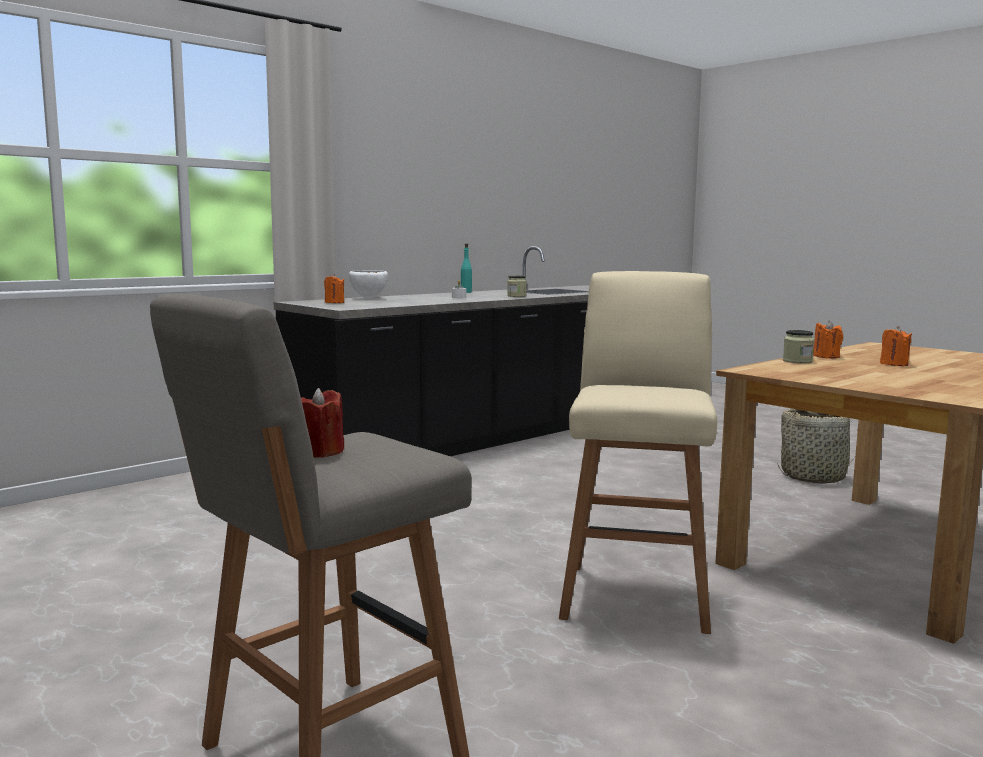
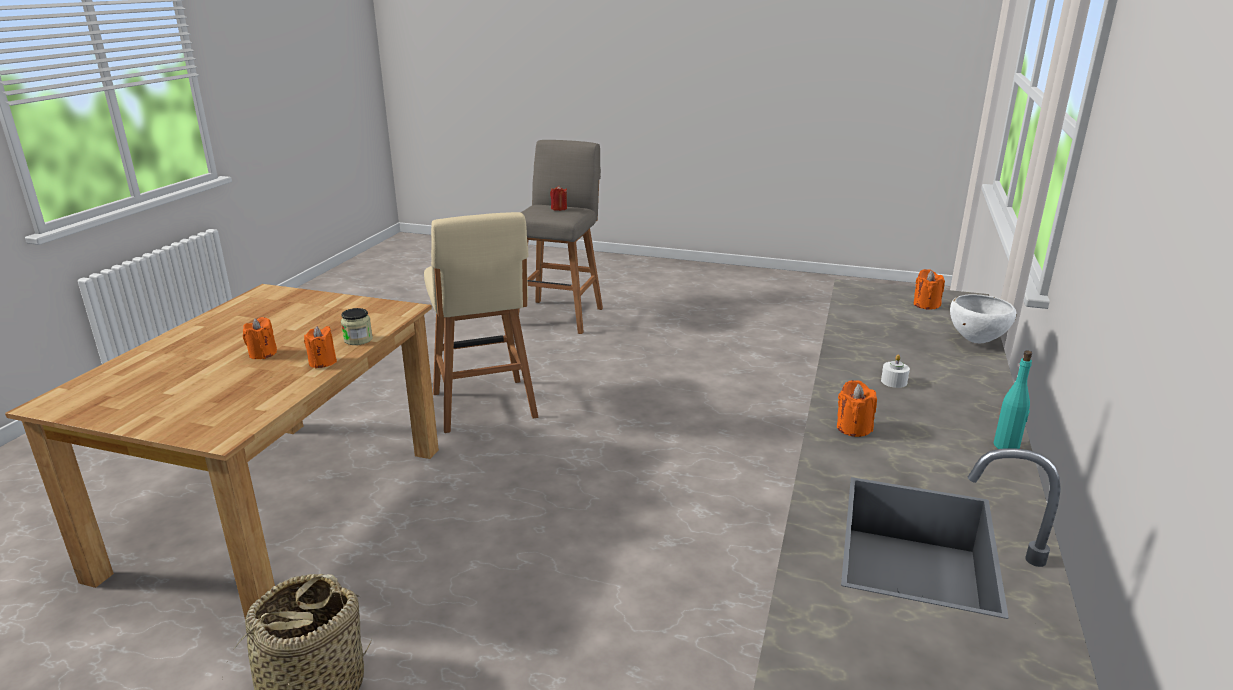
camera: 150 degrees right, 15 degrees up
(516, 296) = (853, 428): jar -> orange candle

